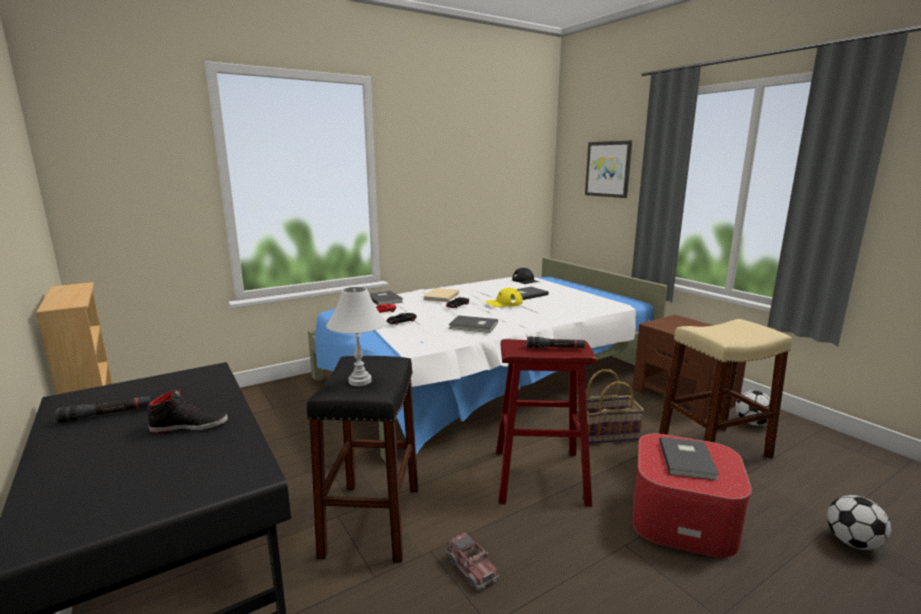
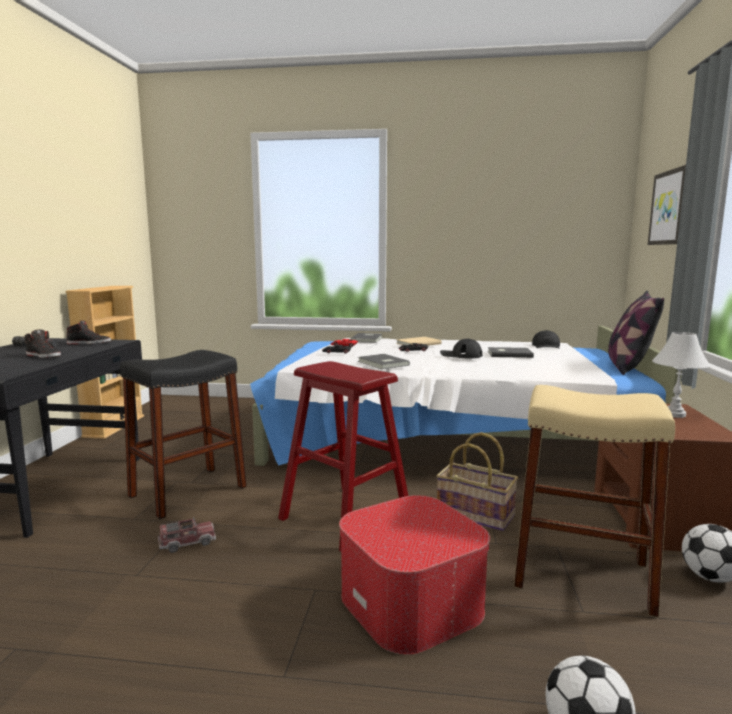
camera: 40 degrees right, 5 degrees down
(174, 385) = (89, 343): none -> black shoe
(359, 381) = (167, 360): white table lamp -> white table lamp (674, 414)
(471, 568) = (187, 543): toy truck -> toy truck turned 120 degrees counterclockwise
(503, 303) = (461, 355): yellow cap -> black cap
(555, 348) = (349, 372): black flashlight -> none
(605, 291) = (628, 367): none -> pillow
(688, 459) = (415, 525): grey book -> none

